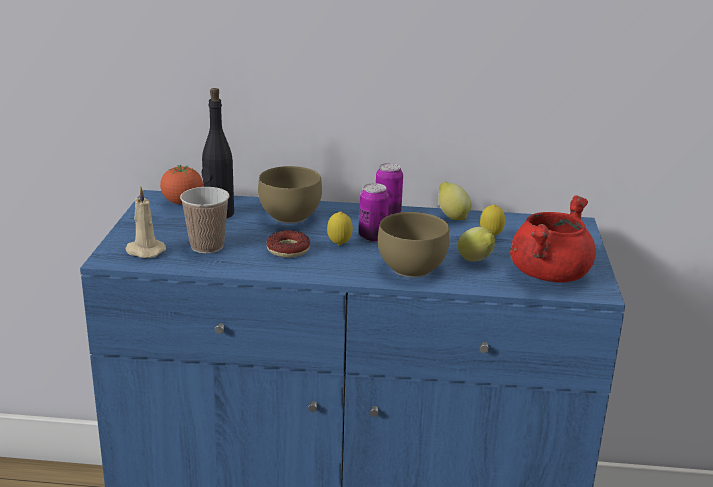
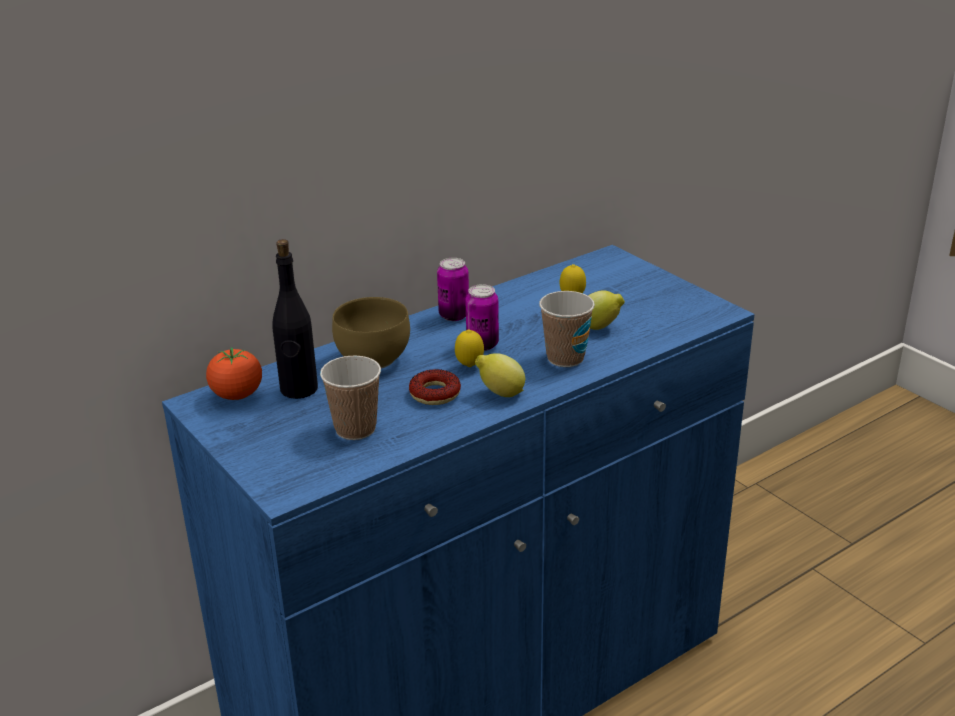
camera: 40 degrees left, 5 degrees up
(144, 251) = (303, 466): beige candle -> none
(412, 268) = (565, 358): brown bowl -> cup
(452, 216) = (509, 293): lemon -> lemon (500, 393)
(548, 273) = (666, 312): red cooking pot -> none

